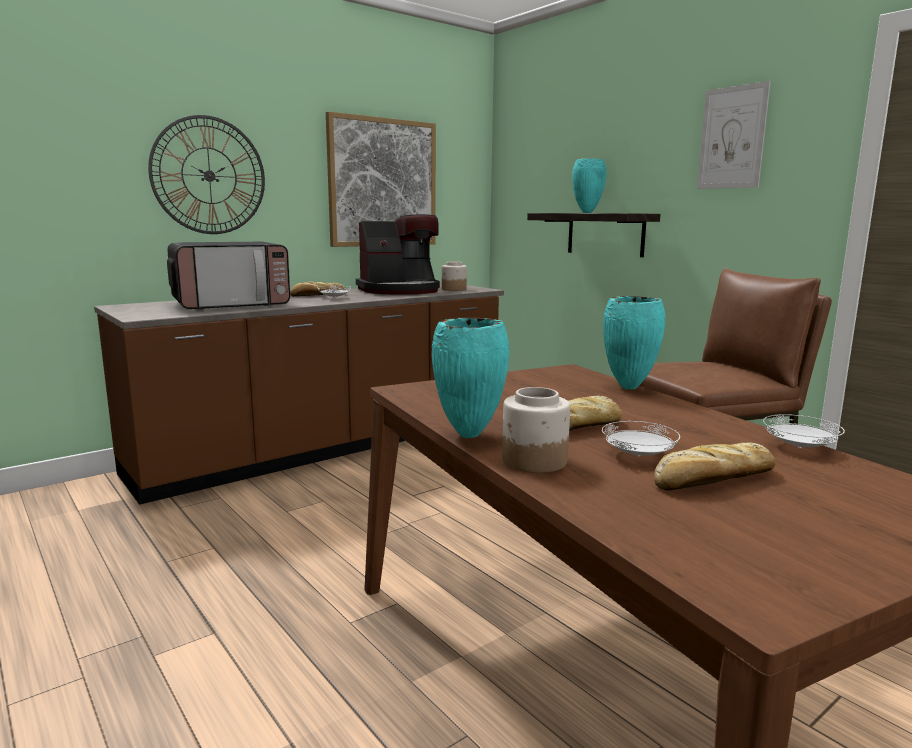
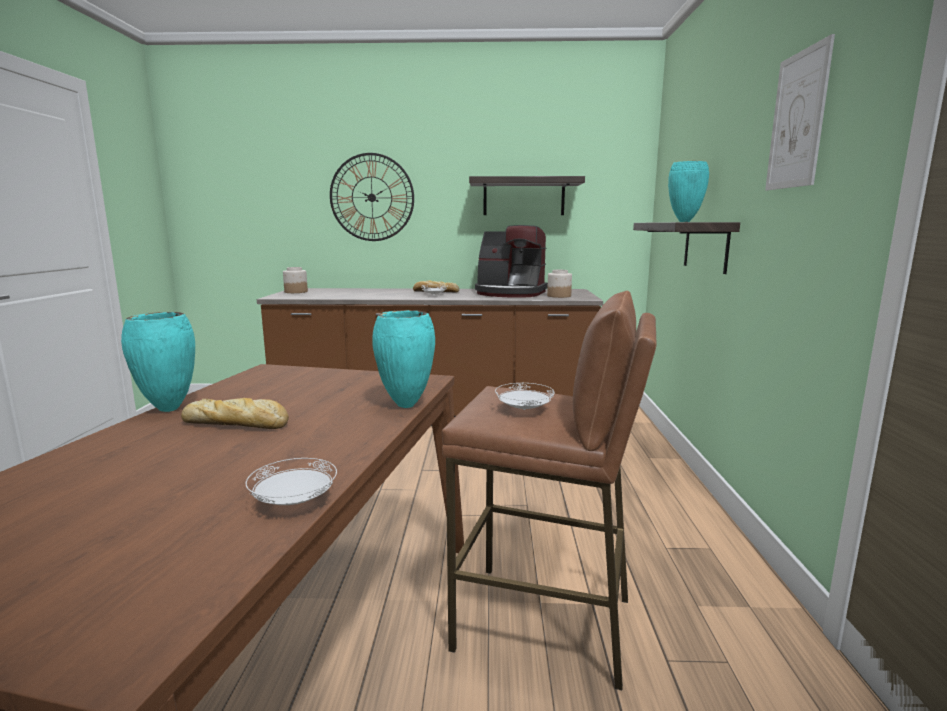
camera: 40 degrees right, 0 degrees up
(231, 304) = (354, 294): microwave -> none
(383, 183) = (523, 197): picture -> shelf
(534, 461) = (121, 438): jar -> jar (295, 292)
(638, 456) = (176, 458): white plate -> white plate (524, 409)
(713, 479) = (132, 495): bread -> none

